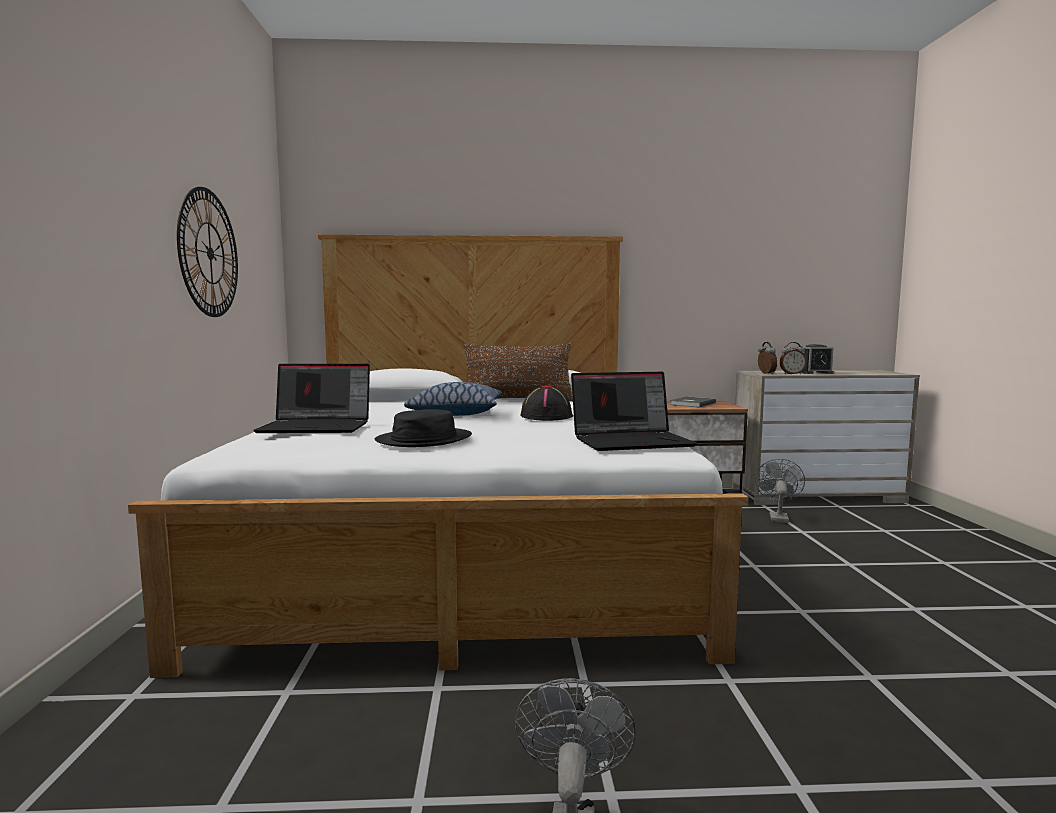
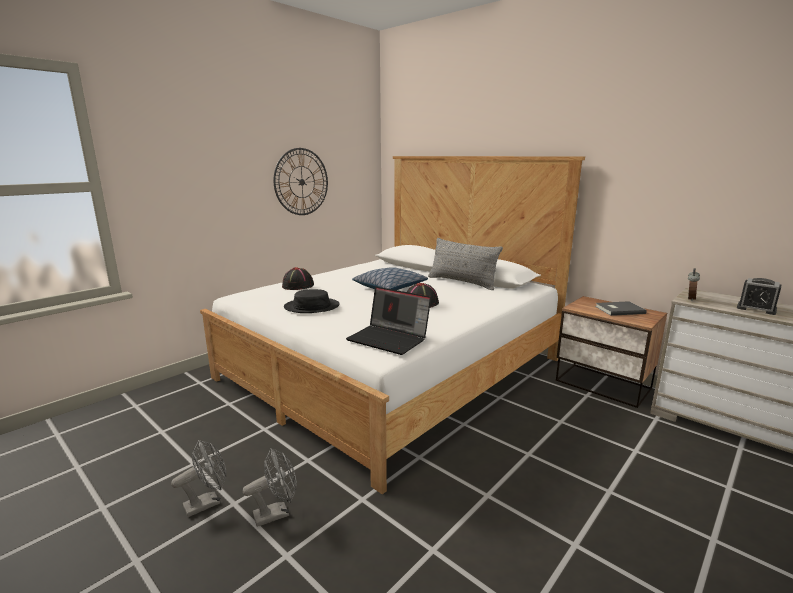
camera: 45 degrees right, 10 degrees up
(318, 427) = (298, 286): laptop -> black hat
(518, 401) = (462, 282): brown pillow -> grey pillow
(777, 517) = (644, 431): grey fan -> grey fan (277, 513)
(791, 374) = (714, 305): alarm clock -> none

